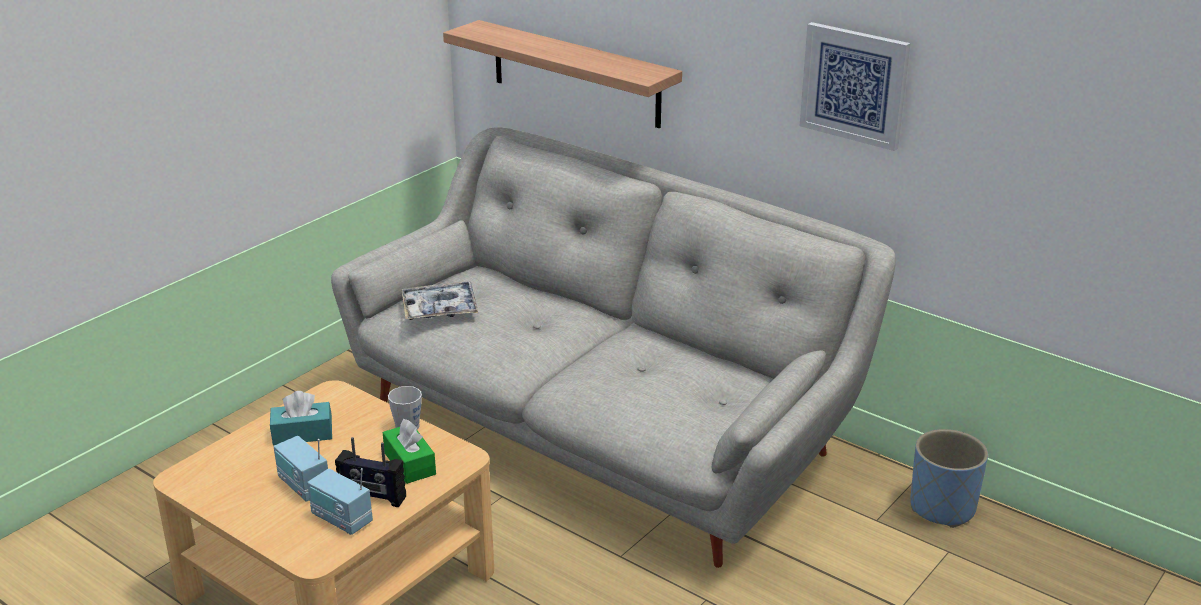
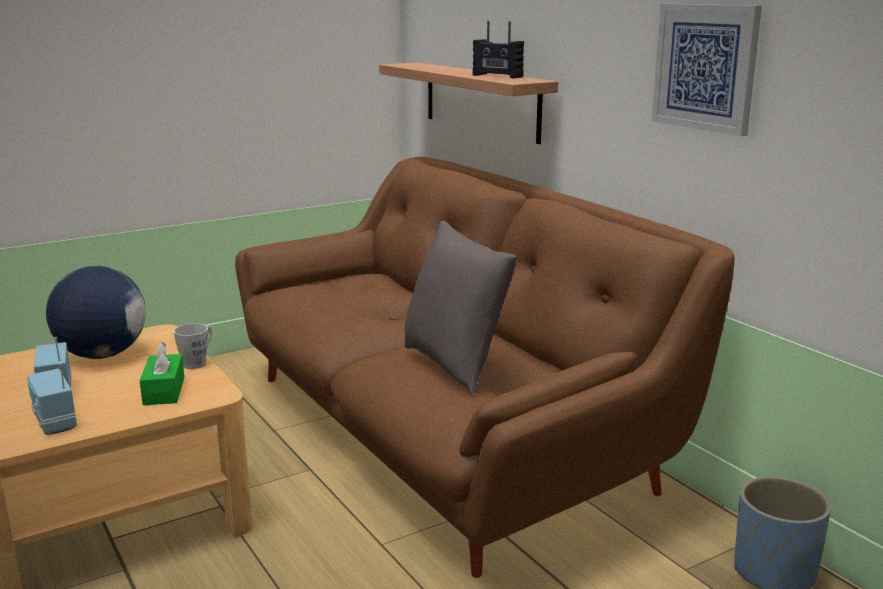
camera: 20 degrees right, 10 degrees down
(302, 434) = (102, 355): turquoise tissue box -> globe
(372, 497) = (101, 409): radio -> radio (497, 76)
(440, 309) = (311, 291): tray -> none
(601, 432) = (442, 435): grey sofa -> brown sofa
(652, 380) = (455, 365): none -> grey pillow

